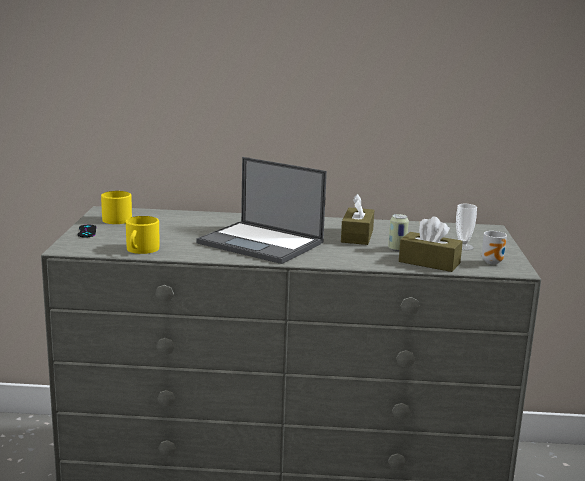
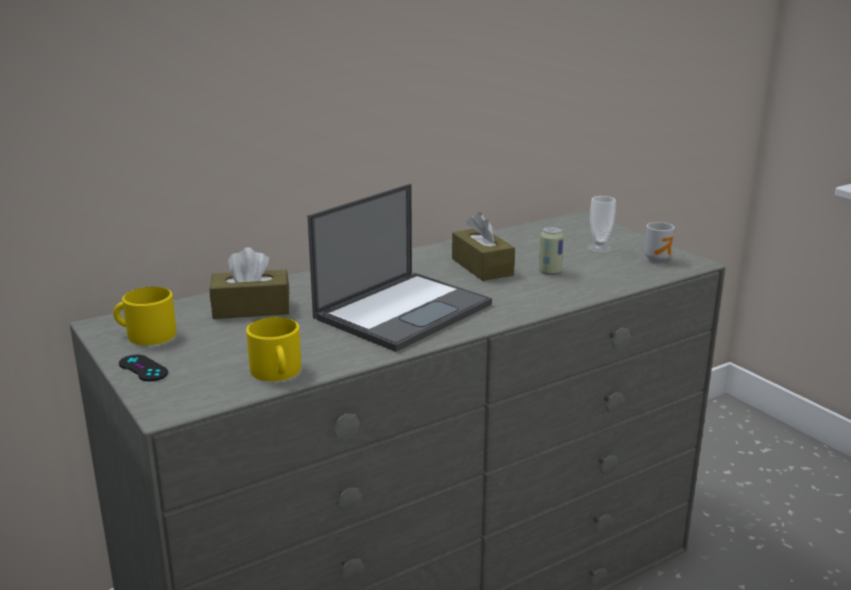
camera: 35 degrees left, 5 degrees up
(262, 243) = (404, 310): laptop -> laptop turned 45 degrees counterclockwise
(429, 262) = (609, 279): brown tissue box -> brown tissue box (251, 308)

